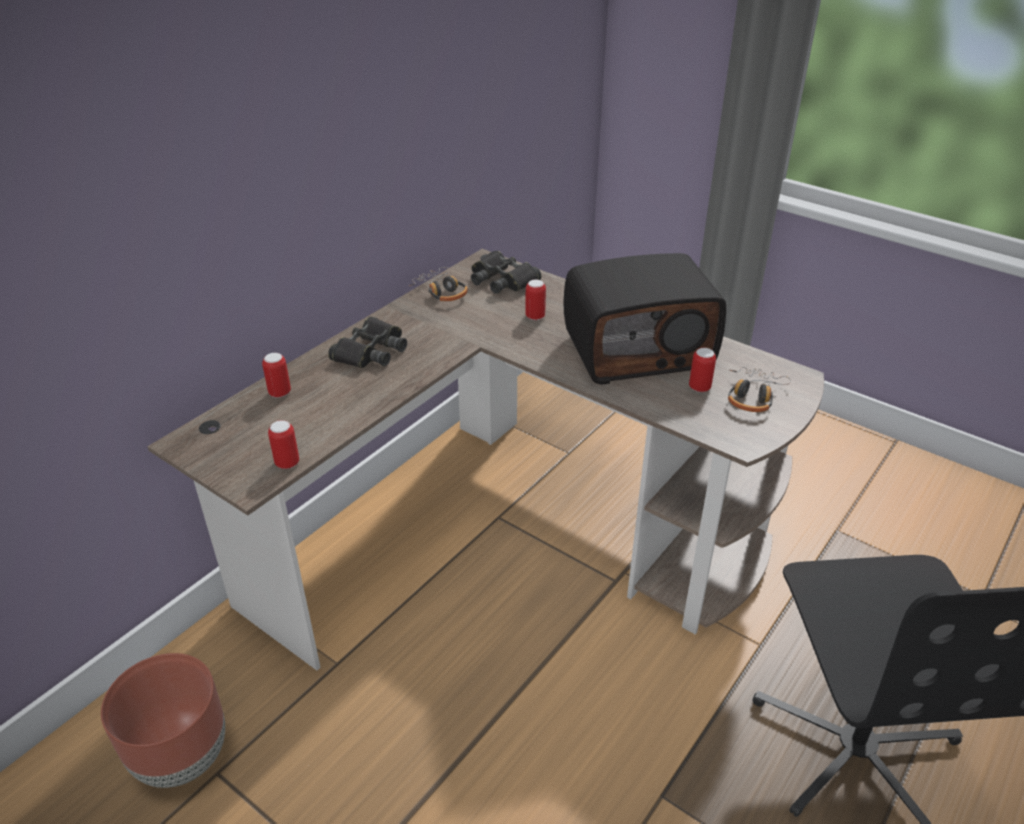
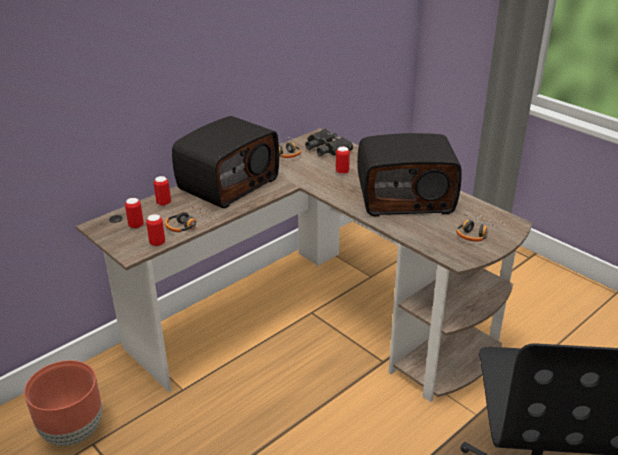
camera: 10 degrees right, 5 degrees down
(330, 425) = (190, 224): none -> headphones
(371, 351) = (228, 184): black binoculars -> radio
(699, 388) = (440, 224): can -> can (136, 226)

